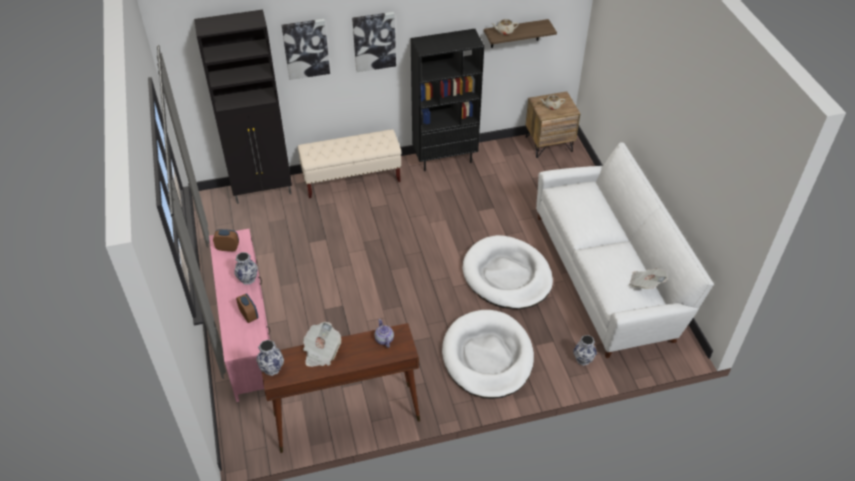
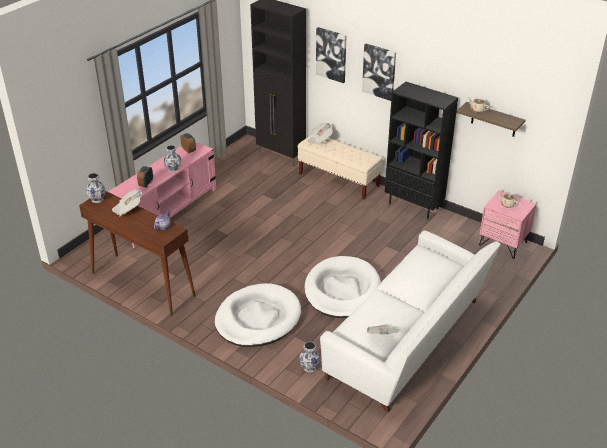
camera: 50 degrees right, 10 degrees down
(317, 149) = (319, 140): none -> newspaper
(548, 144) = (503, 243): brown nightstand -> pink nightstand

